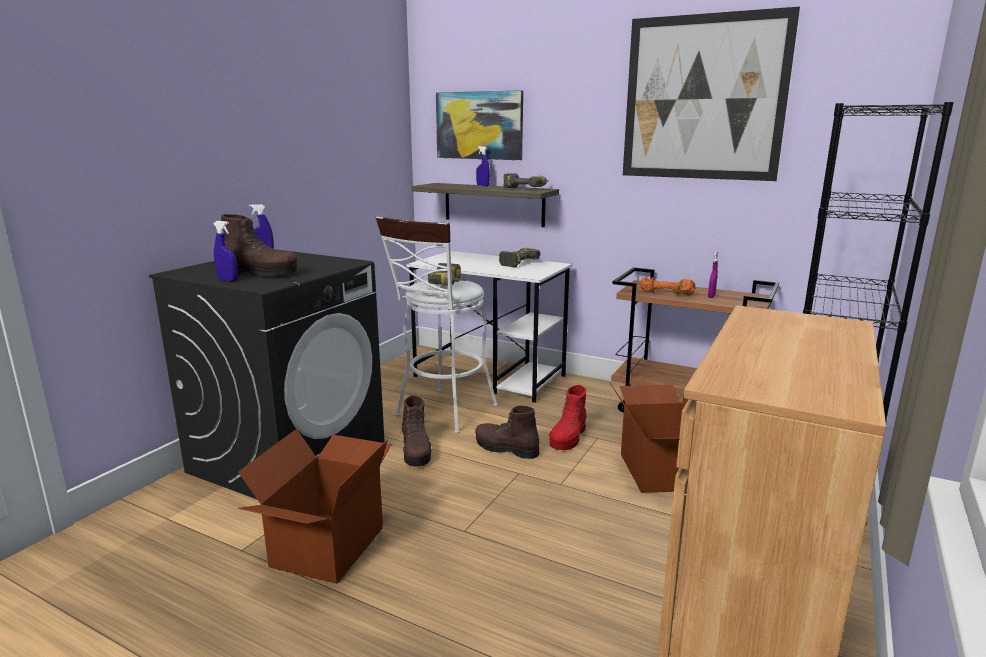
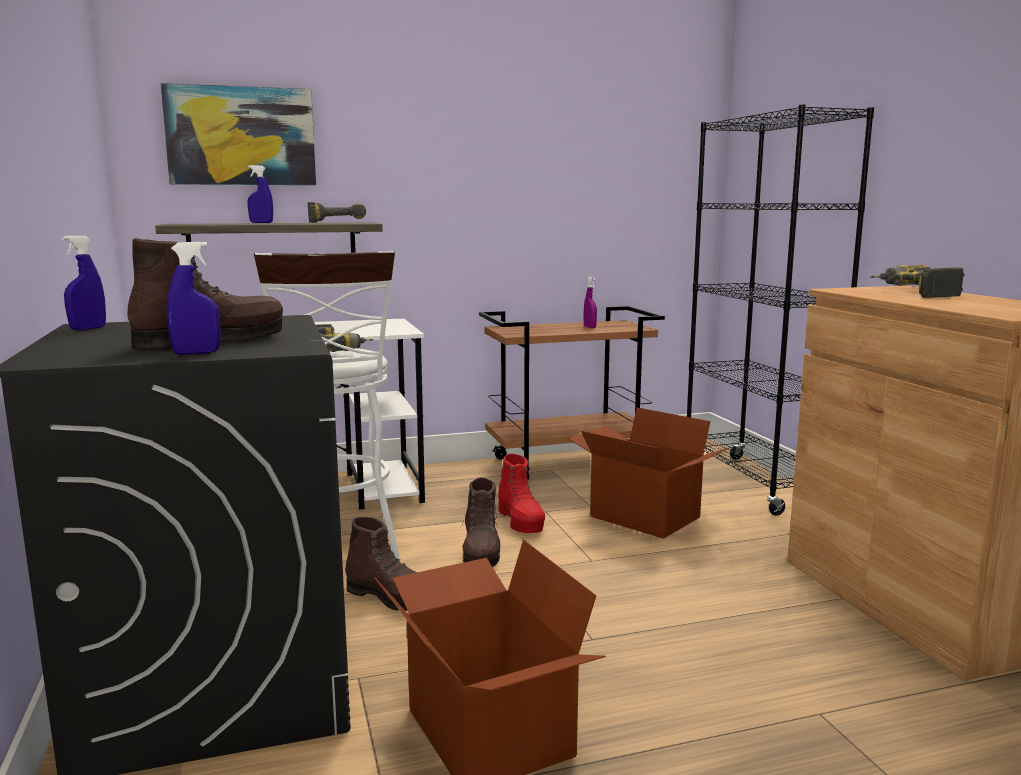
camera: 45 degrees left, 5 degrees down
(506, 448) = (481, 553): brown boot -> brown boot turned 75 degrees counterclockwise
(516, 263) = (340, 325): power drill -> power drill (912, 293)
(666, 294) = (549, 331): orange dumbbell -> none
(703, 98) = (539, 112): picture -> none

